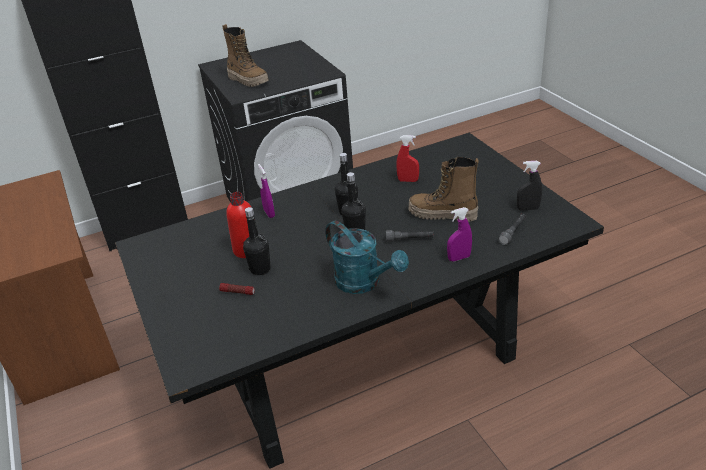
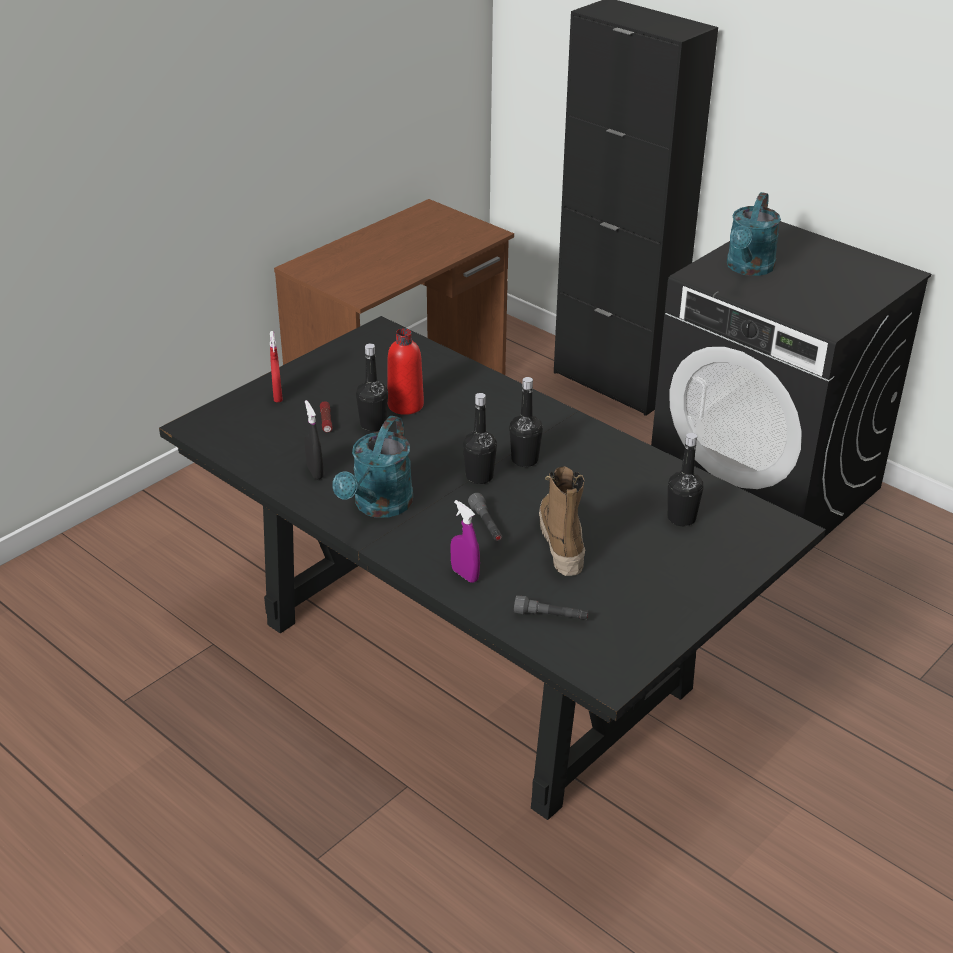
camera: 65 degrees right, 0 degrees up
(248, 80) = (748, 269): boot -> turquoise watering can
(269, 213) = (488, 400): purple spray bottle -> none
(408, 180) = (634, 494): red spray bottle -> red spray bottle (277, 396)
(439, 170) = (681, 518): none -> black bottle
(528, 209) = (622, 623): black spray bottle -> black spray bottle (315, 472)

